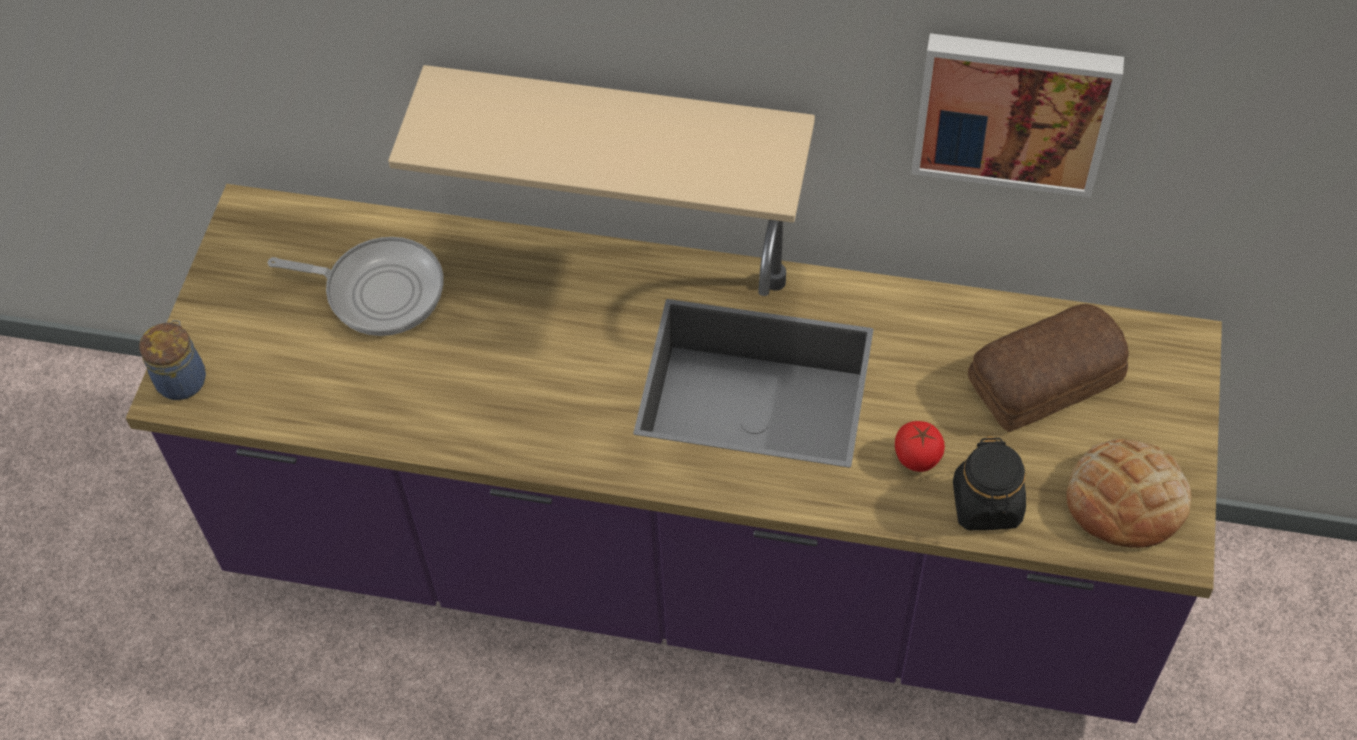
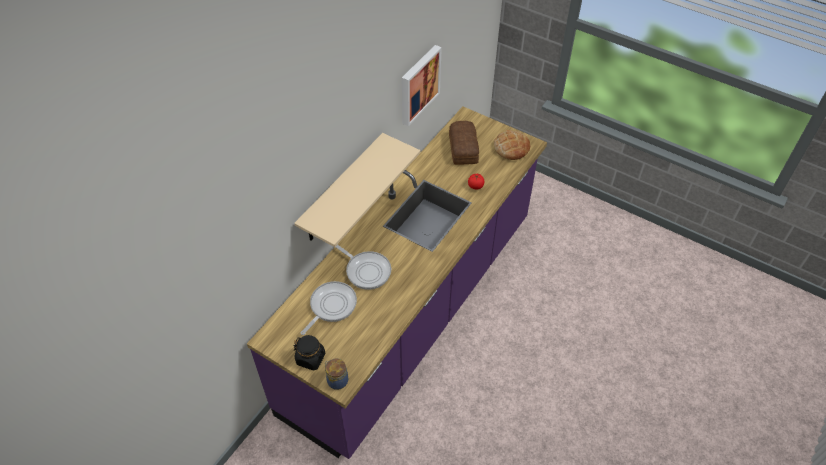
camera: 70 degrees left, 5 degrees down
(510, 318) = (366, 270): none -> frying pan
(986, 505) = (499, 177): black jar -> black jar (311, 358)

